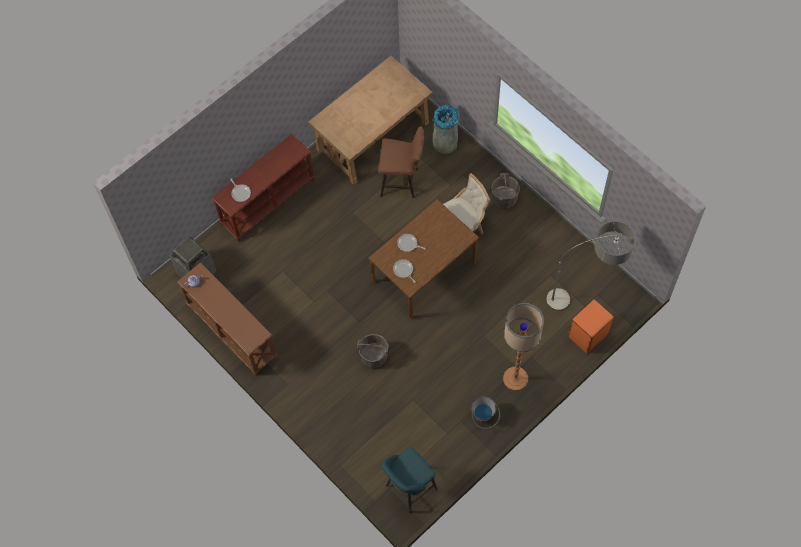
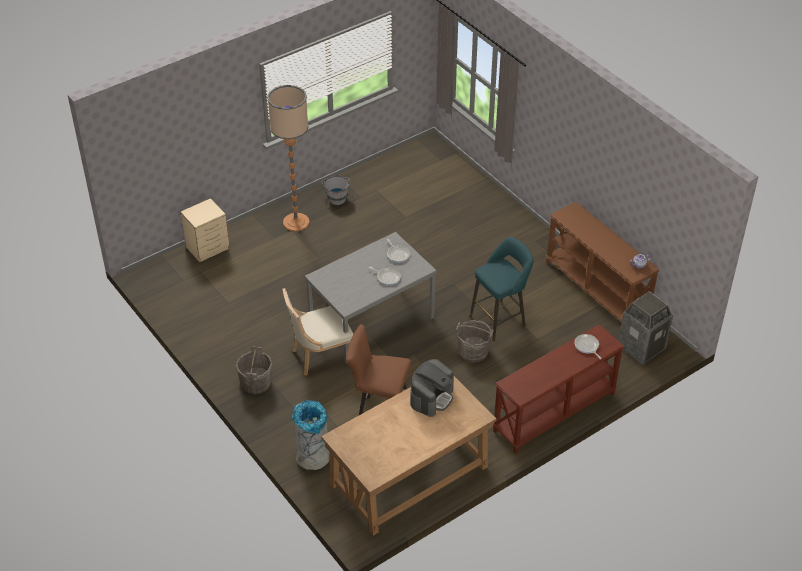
camera: 175 degrees left, 20 degrees down
(357, 132) = (431, 397): none -> coffee machine
(374, 356) = (441, 253): grey bucket -> grey bucket (473, 352)
(409, 489) = (421, 157): turquoise stool -> turquoise stool (500, 320)
(424, 273) = (371, 319): brown dining table -> grey dining table
(586, 297) = (196, 280): floor lamp -> none
(587, 335) = (208, 248): orange nightstand -> beige nightstand

